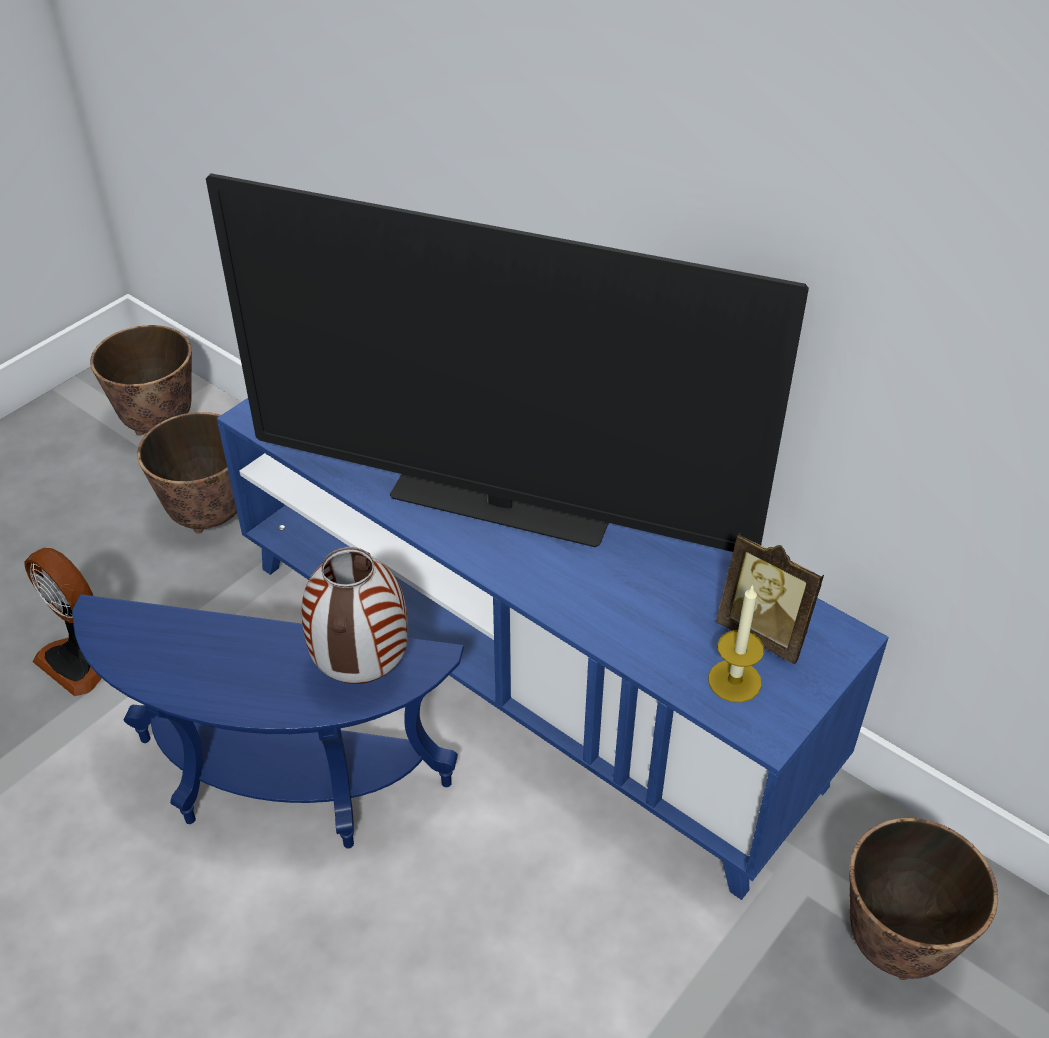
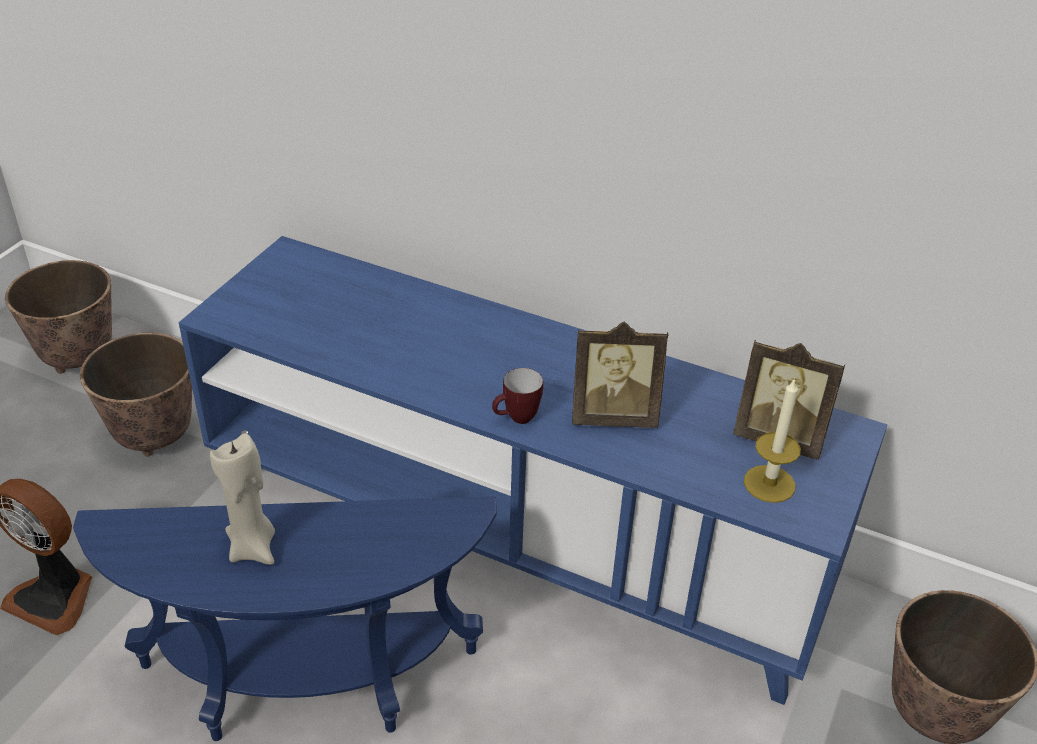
camera: 15 degrees left, 5 degrees down
(223, 657) = (253, 547): none -> beige candle
(361, 670) = (401, 535): vase -> none
(498, 509) = (491, 366): television -> none
(504, 570) = (516, 419): none -> mug
(602, 582) = (614, 416): none -> picture frame

